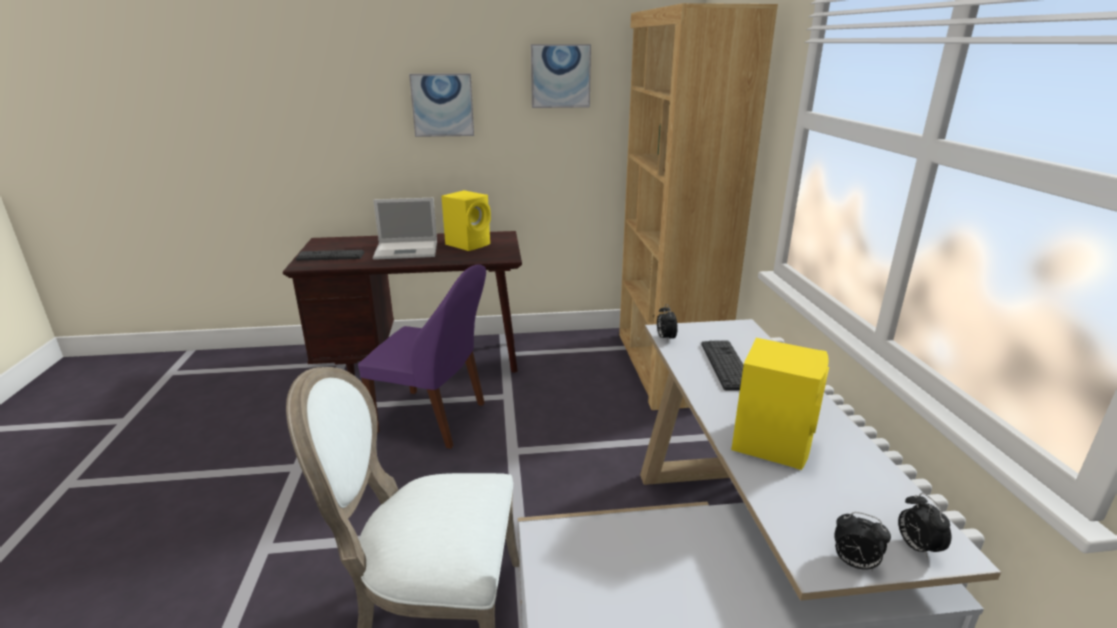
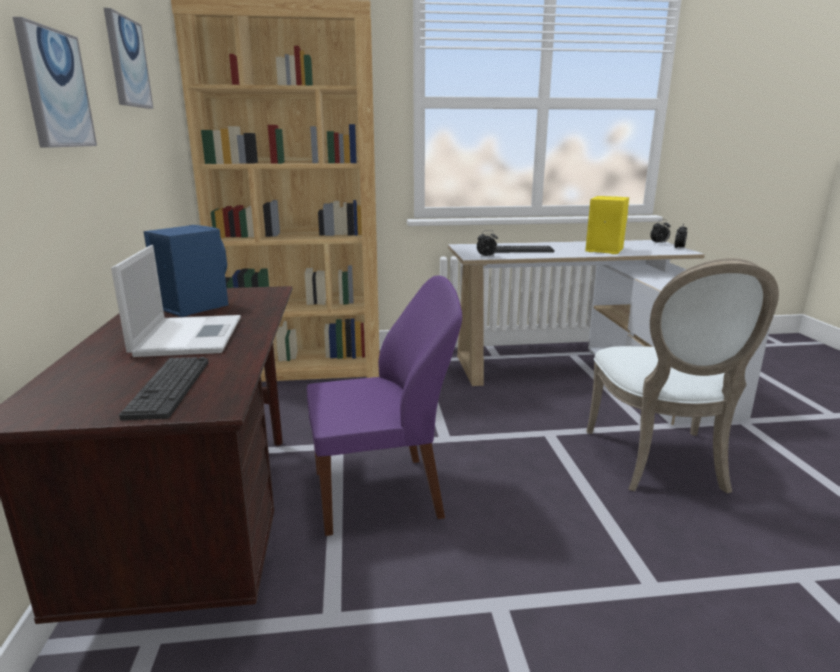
camera: 90 degrees left, 5 degrees down
(433, 419) = (381, 494): purple chair -> purple chair turned 60 degrees clockwise
(469, 244) = (192, 306): yellow speaker -> blue speaker

